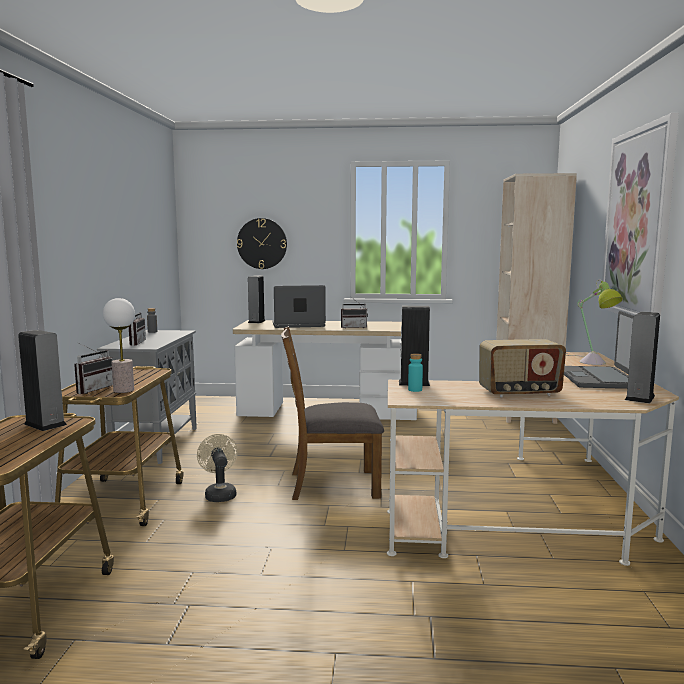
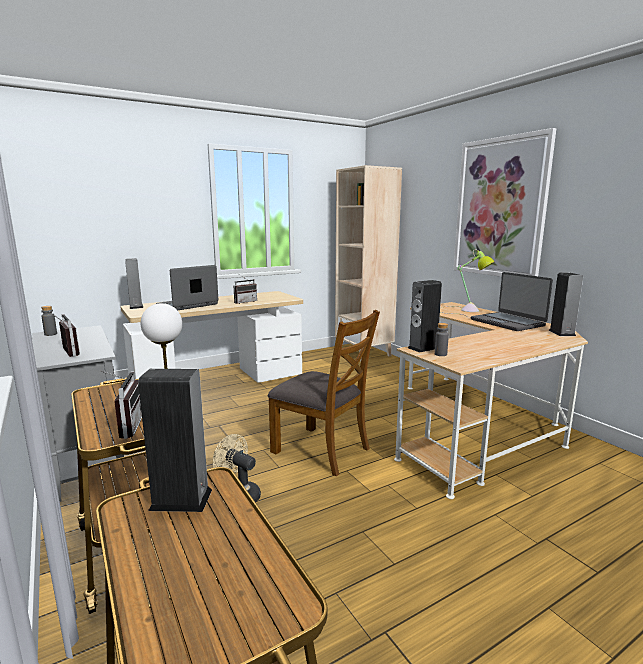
camera: 35 degrees left, 5 degrees up
(262, 243) = (122, 224): wall clock -> none
(333, 484) = (322, 450): brown chair -> brown chair turned 105 degrees counterclockwise
(415, 390) = (440, 354): turquoise bottle -> grey bottle
(520, 393) = (502, 343): radio -> none

